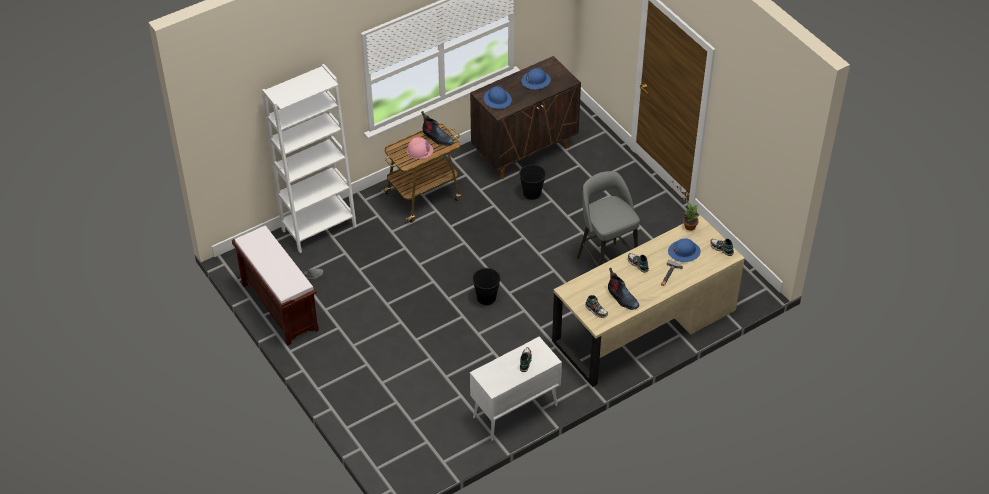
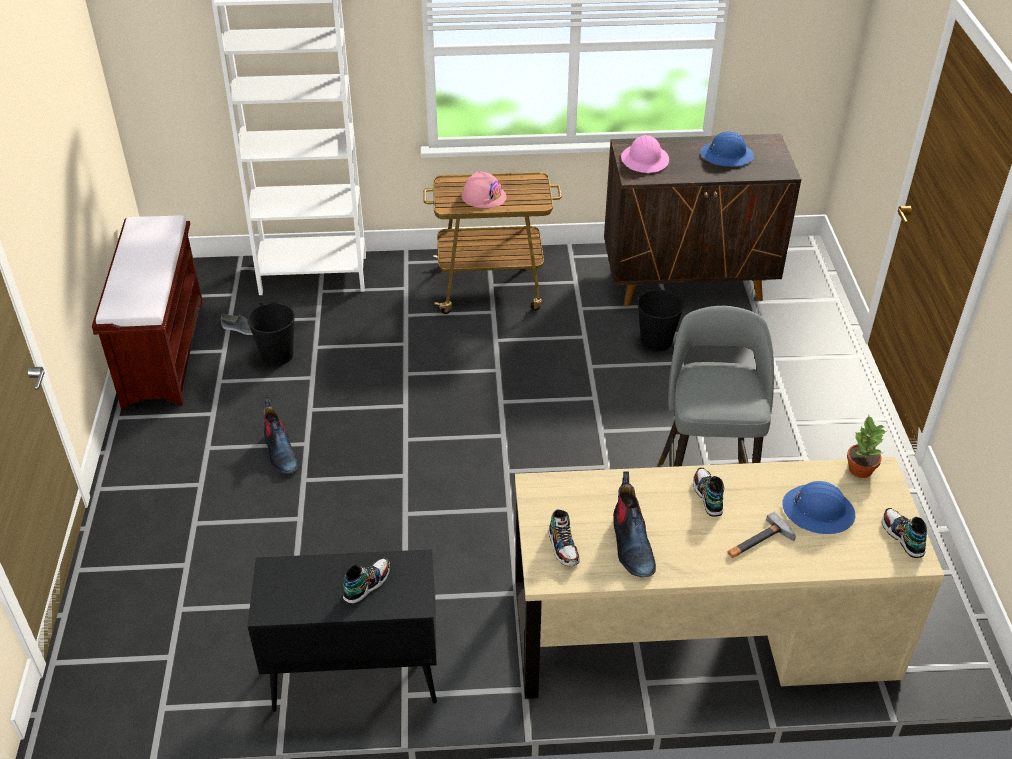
camera: 30 degrees right, 5 degrees down
(436, 137) = (523, 188): boot -> boot (280, 452)
(486, 298) = (464, 463): black bucket -> black bucket (277, 355)
(497, 99) = (645, 160): blue hard hat -> pink hard hat
(514, 412) = (354, 677): white cabinet -> black cabinet

